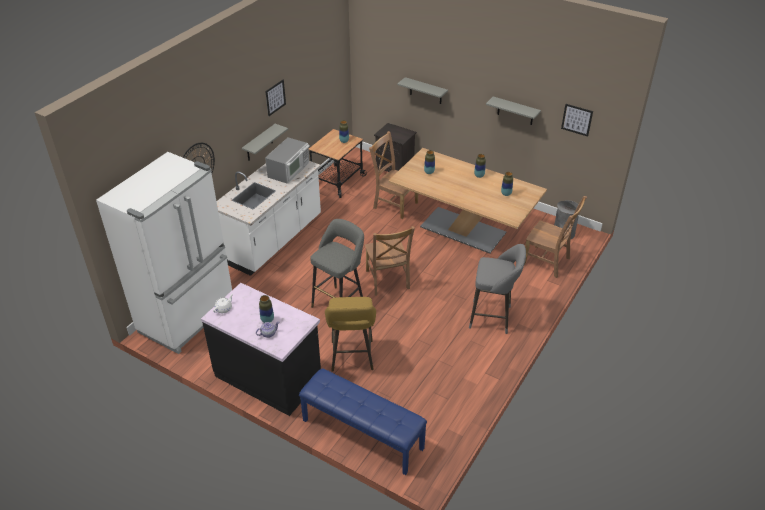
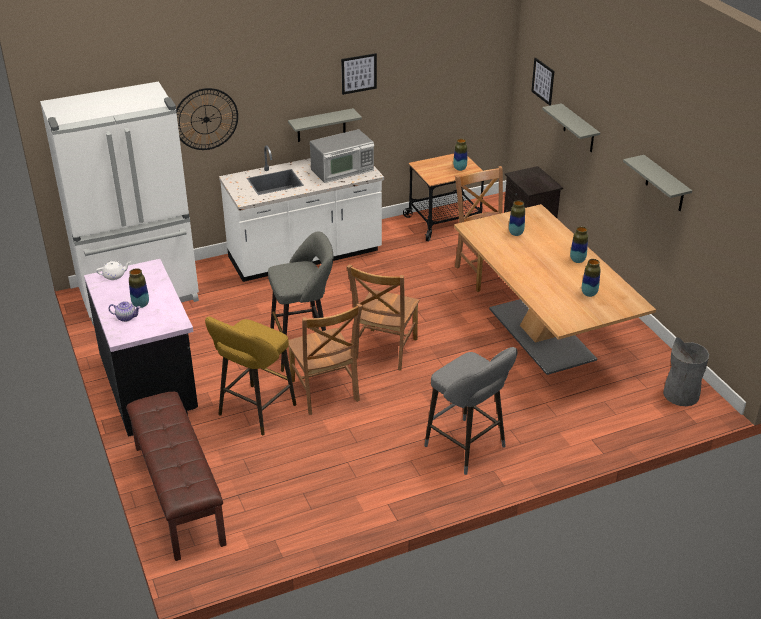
camera: 35 degrees right, 5 degrees down
(362, 434) = (177, 494): blue bench -> brown bench
(548, 262) = (617, 419): brown chair -> brown chair (325, 392)
(577, 119) = (730, 217): picture -> picture (543, 81)

